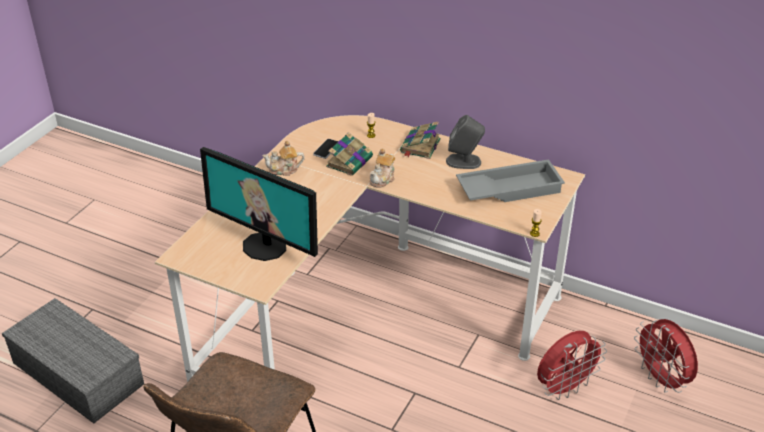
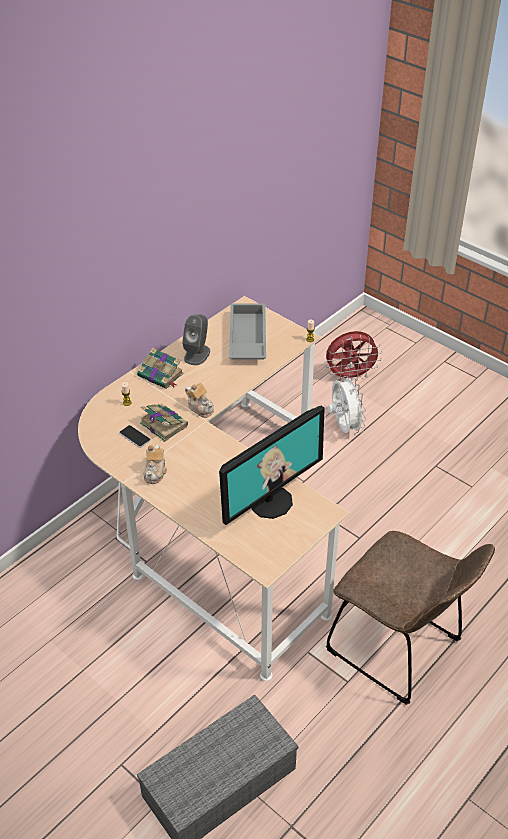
camera: 75 degrees left, 5 degrees up
(564, 388) = (344, 427): red fan -> white fan

